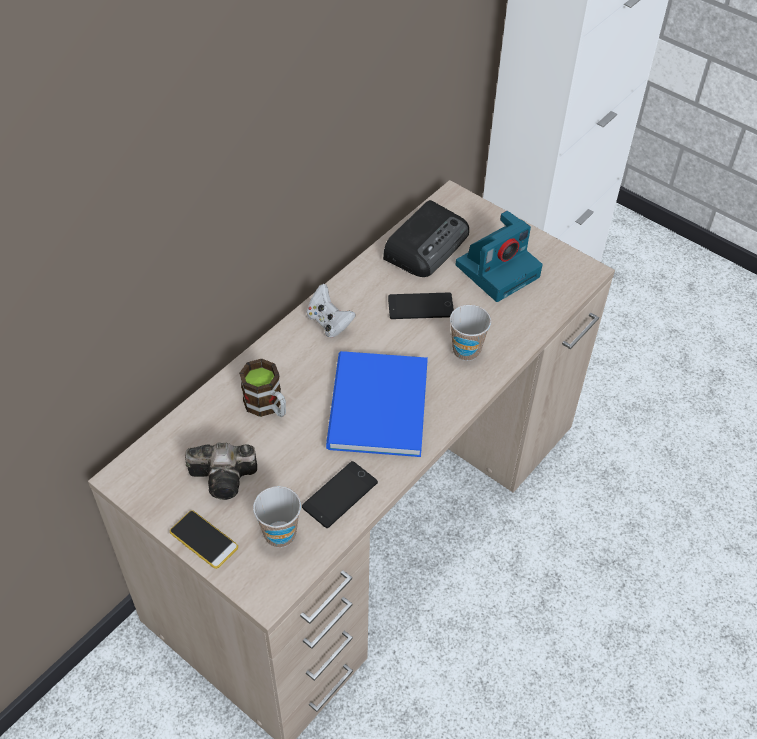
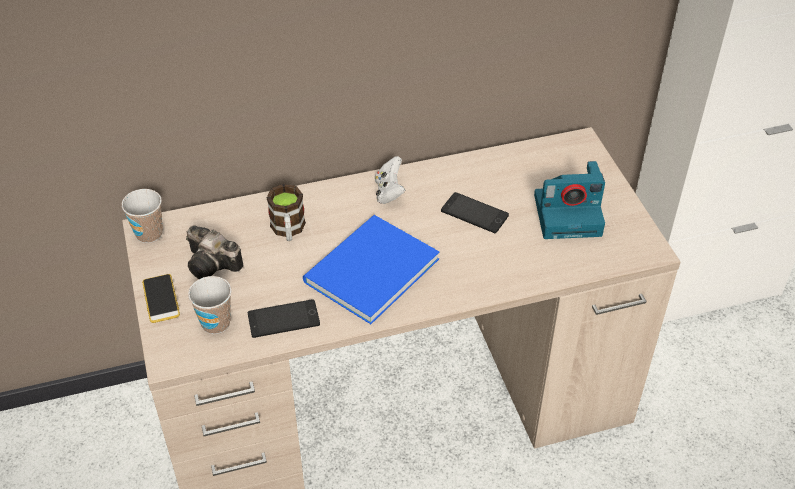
camera: 35 degrees right, 5 degrees down
(427, 244) = (524, 168): radio -> none
(466, 350) = (482, 264): cup -> cup (149, 234)

